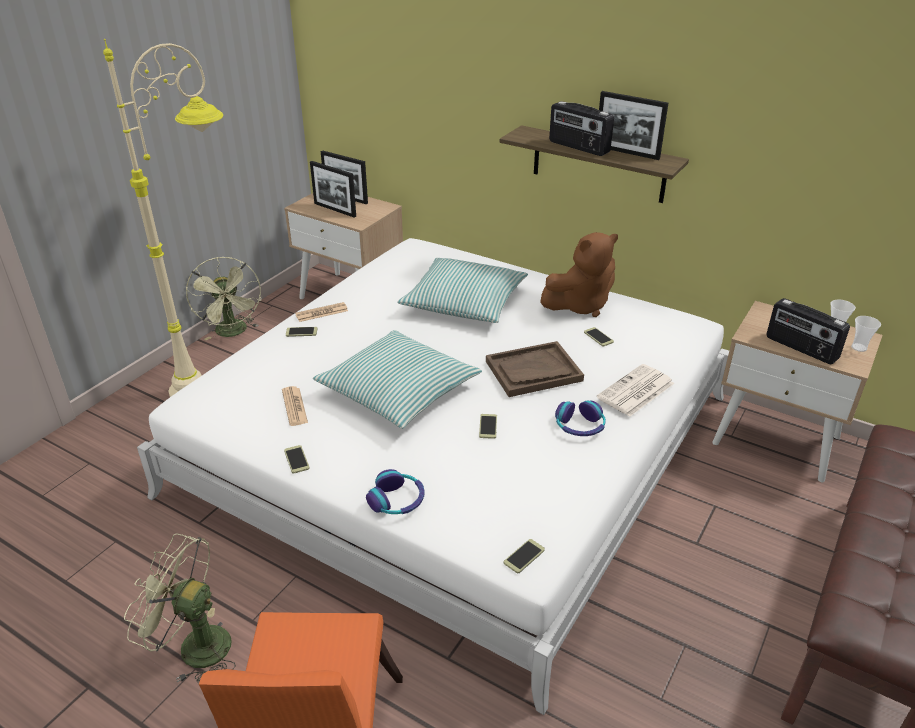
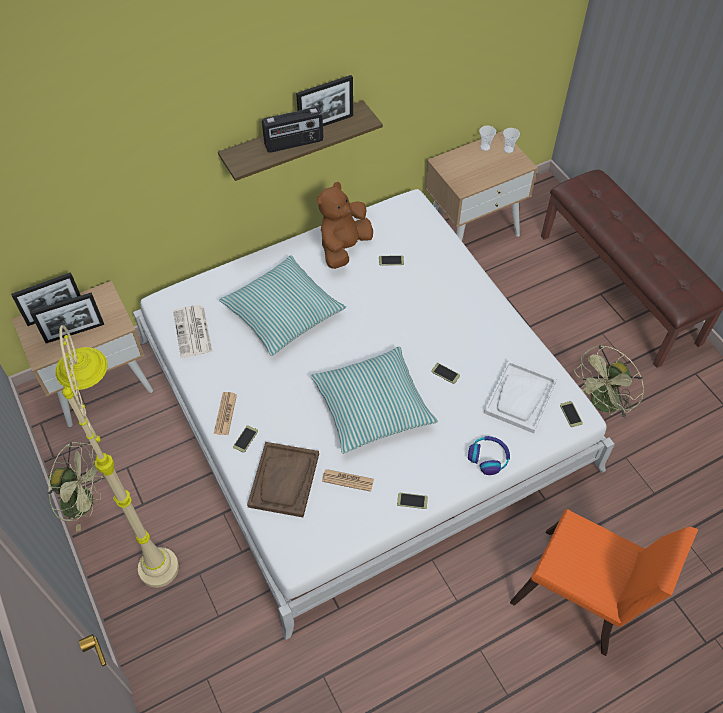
camera: 60 degrees left, 20 degrees up
(194, 646) = (460, 645): green fan -> green fan (602, 405)
(508, 499) = (520, 397): none -> white tray
(533, 371) = (403, 317): brown tray -> brown tray (284, 480)
(580, 305) = (344, 247): brown plush toy -> brown plush toy turned 150 degrees counterclockwise
(580, 426) = (474, 325): headphones -> none
(635, 391) = (461, 277): newspaper -> newspaper (193, 332)
(801, 348) = (492, 175): radio -> none

